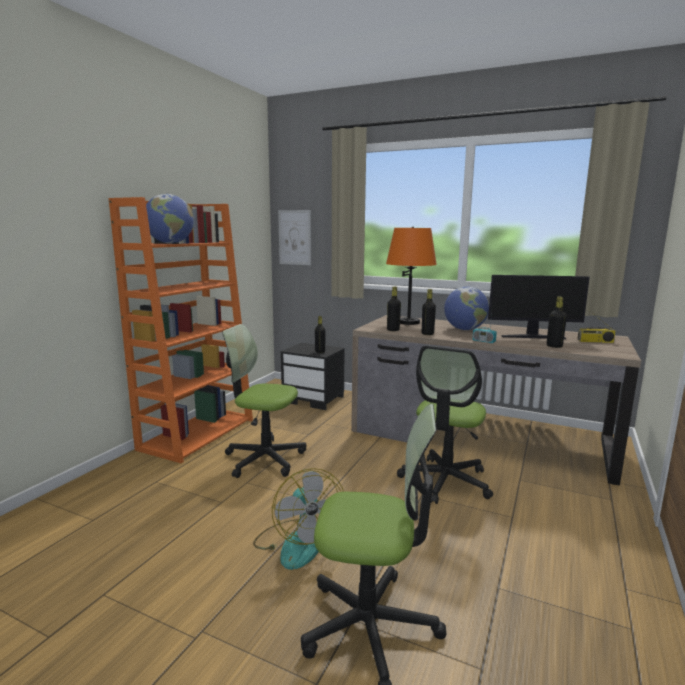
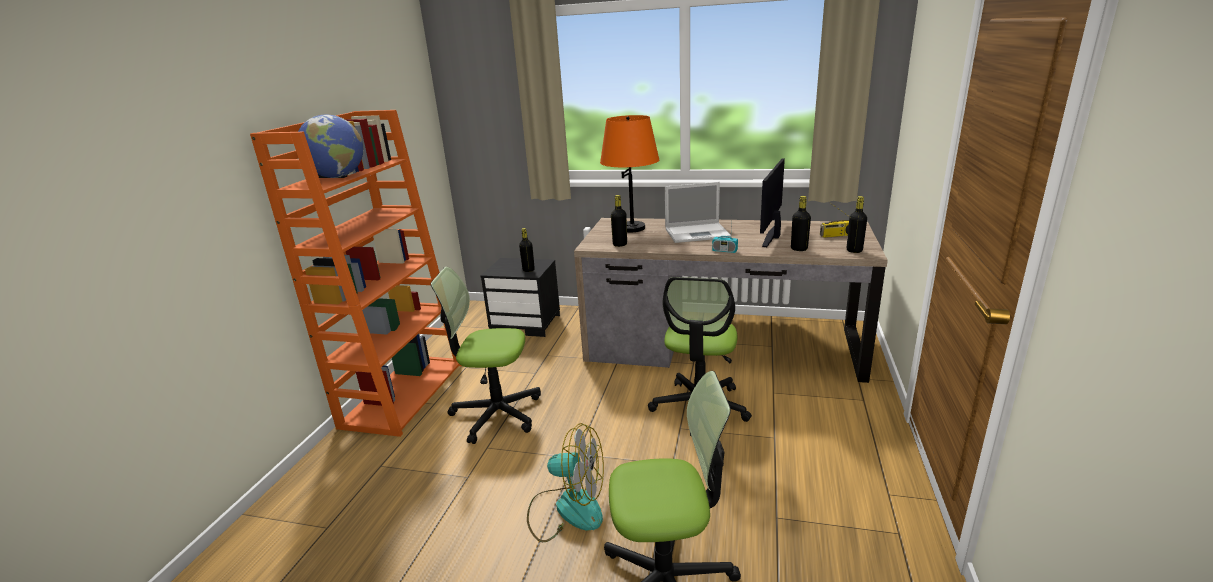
camera: 10 degrees left, 10 degrees up
(294, 237) = (473, 127): picture -> none
(297, 542) = (567, 509): fan -> fan turned 45 degrees counterclockwise
(427, 334) = (660, 246): black bottle -> black bottle (854, 250)
(464, 329) = (698, 233): globe -> laptop
(532, 337) = (773, 236): monitor -> monitor turned 120 degrees clockwise

